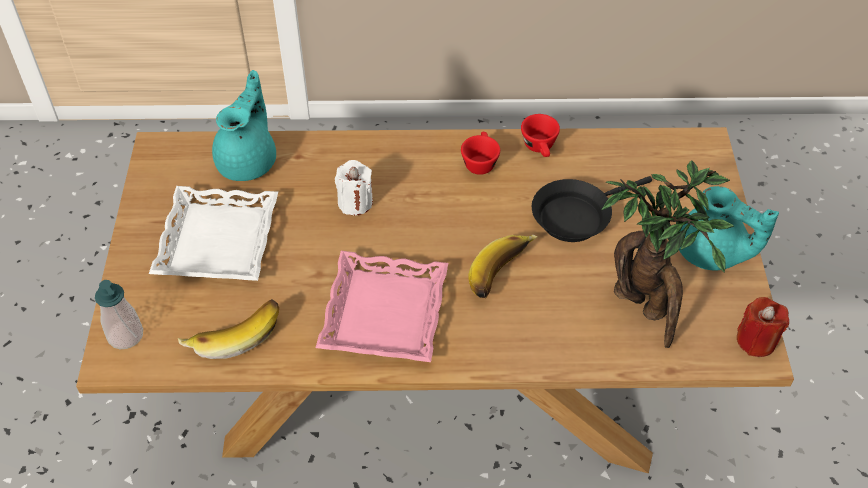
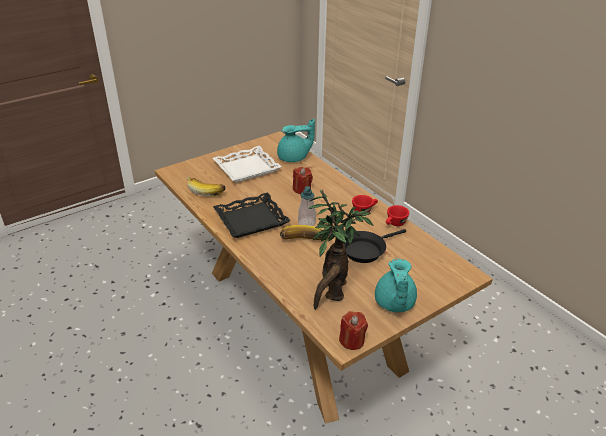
camera: 55 degrees right, 15 degrees down
(125, 335) = (184, 169): soap dispenser -> soap dispenser (306, 223)
(355, 202) = (302, 189): white candle -> red candle
(383, 313) = (251, 219): pink tray -> black tray
(576, 216) = (365, 250): black frying pan -> black frying pan turned 60 degrees counterclockwise

